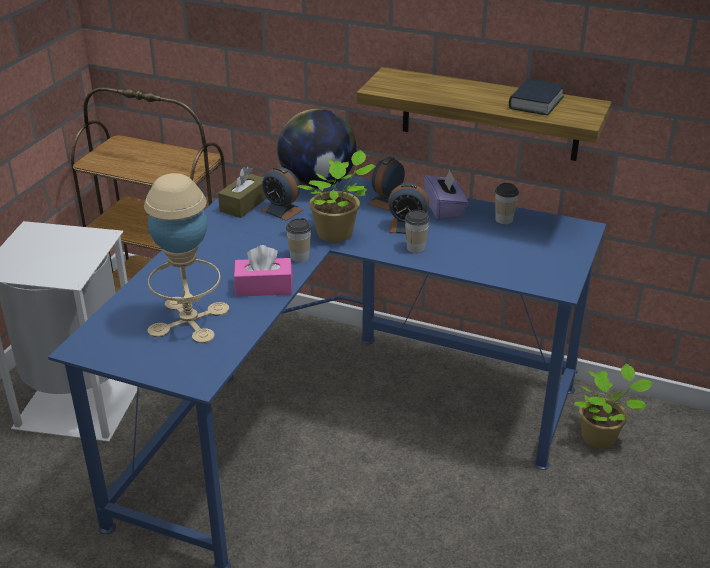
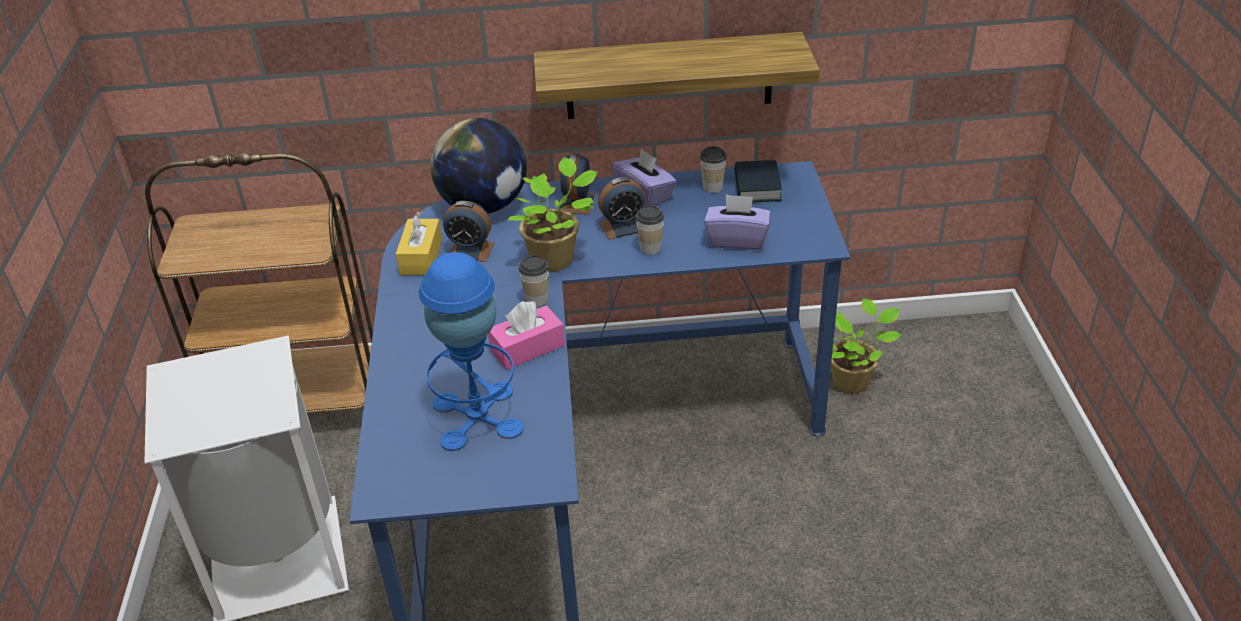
camera: 25 degrees left, 5 degrees up
(189, 320) = (477, 416): beige table lamp -> blue table lamp
(244, 204) = (421, 257): brown tissue box -> yellow tissue box
(490, 262) = (737, 240): none -> purple tissue box
(535, 103) = (733, 54): book -> book (757, 187)

